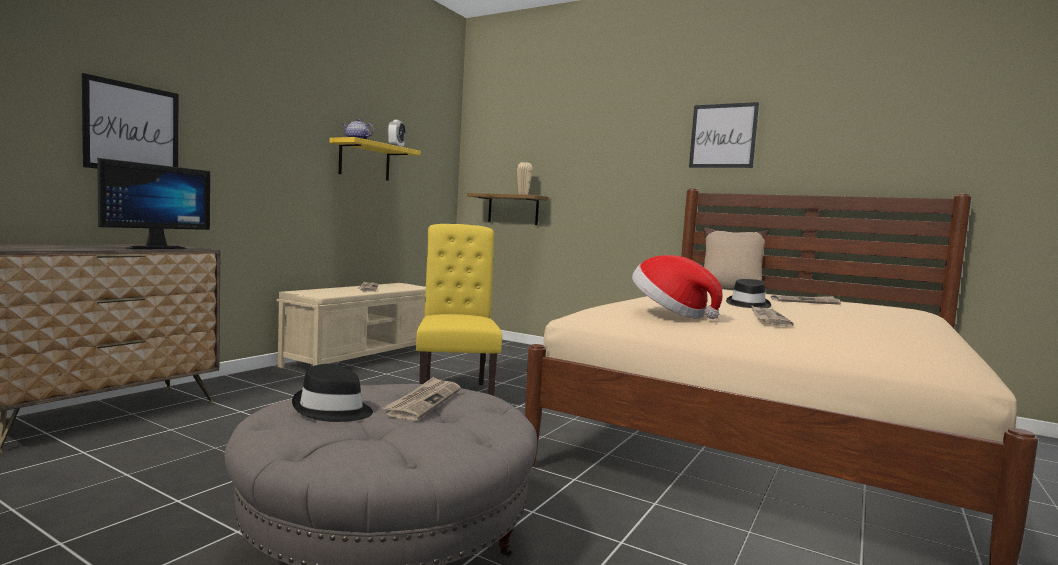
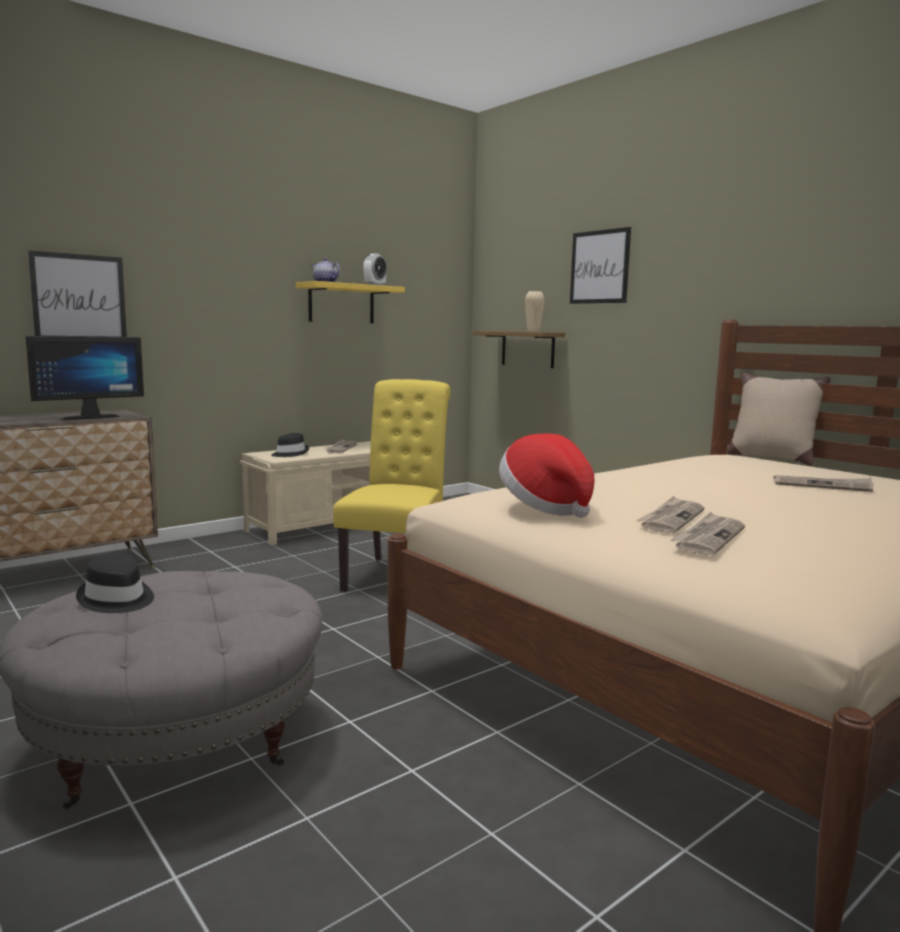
camera: 20 degrees right, 5 degrees up
(423, 401) = (212, 596): newspaper -> newspaper (708, 537)
(723, 136) = (774, 244): picture -> picture (599, 267)
(747, 305) = (701, 492): black hat -> black hat (289, 454)

